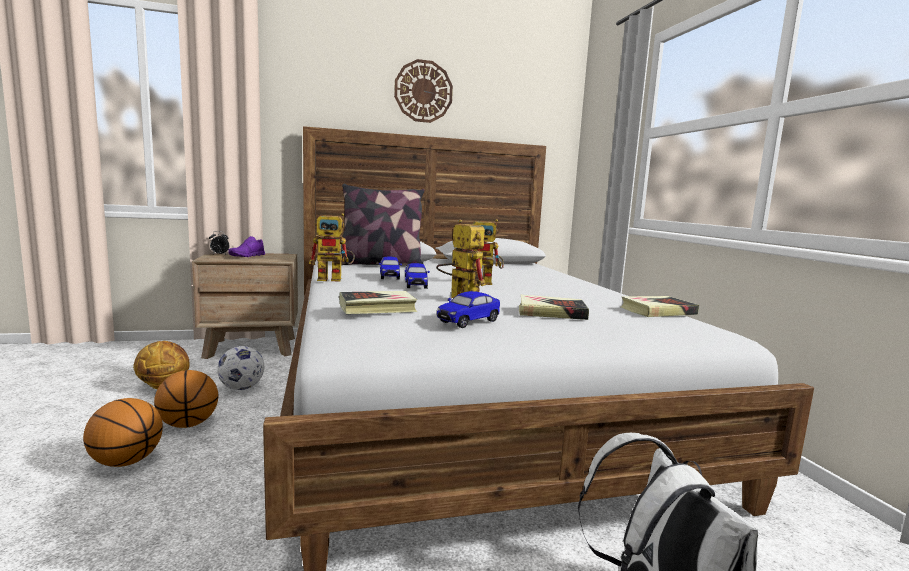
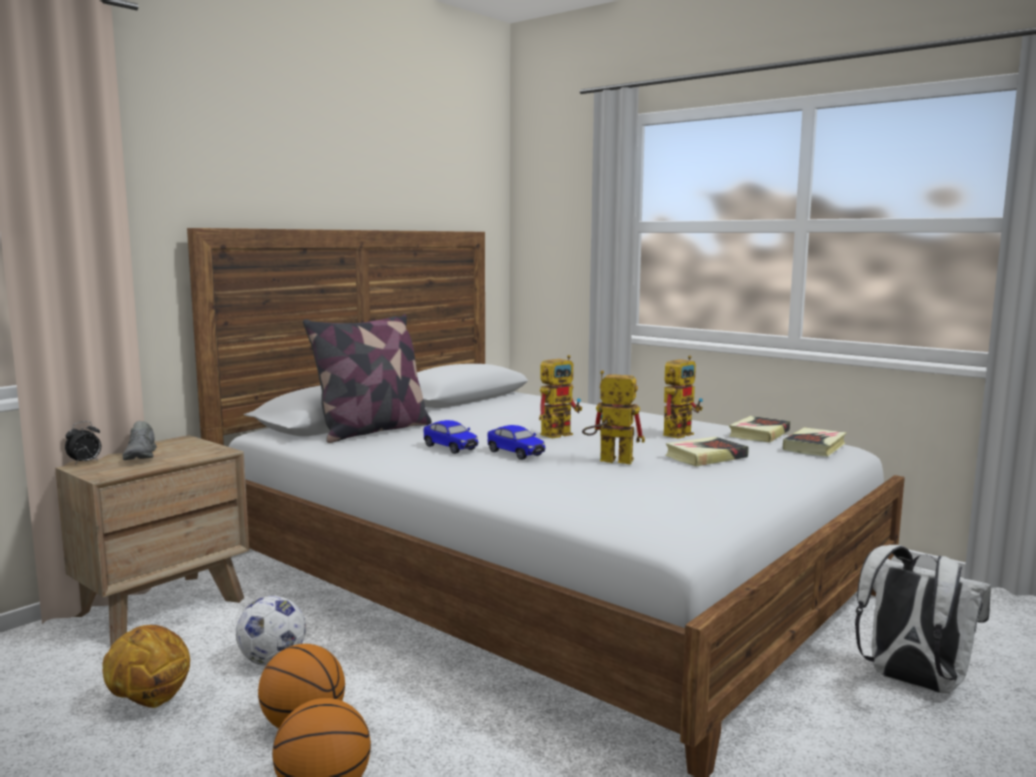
camera: 35 degrees left, 0 degrees up
(247, 256) = (141, 456): purple shoe -> grey shoe
(335, 279) = (408, 466): toy robot -> toy robot (679, 433)
(377, 308) = (594, 492): book -> book (814, 447)
(423, 91) = (340, 163): wall clock -> none
(468, 321) = (688, 485): toy car -> none

